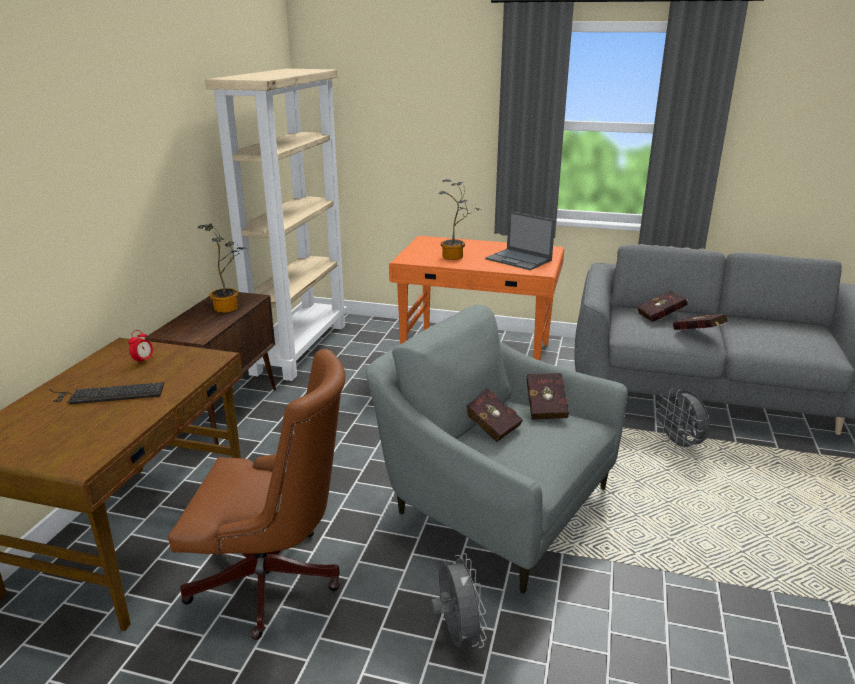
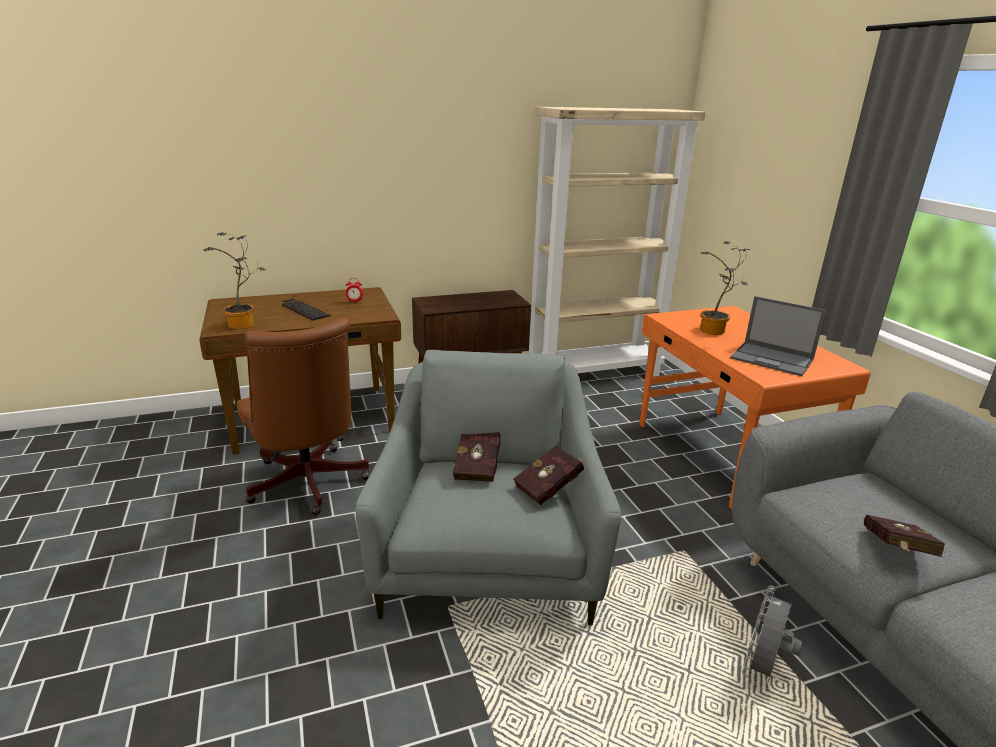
camera: 55 degrees right, 0 degrees up
(229, 307) = (489, 301): potted plant -> potted plant (244, 325)
(457, 635) = (303, 595): grey fan -> none
(519, 260) = (773, 359): laptop -> laptop turned 60 degrees counterclockwise
(662, 317) = (891, 508): red book -> none

